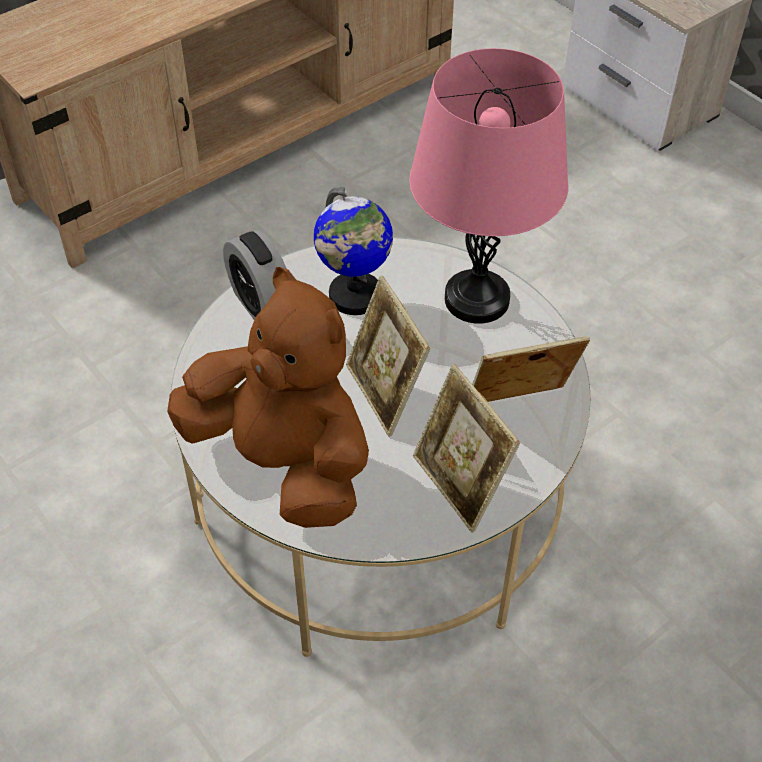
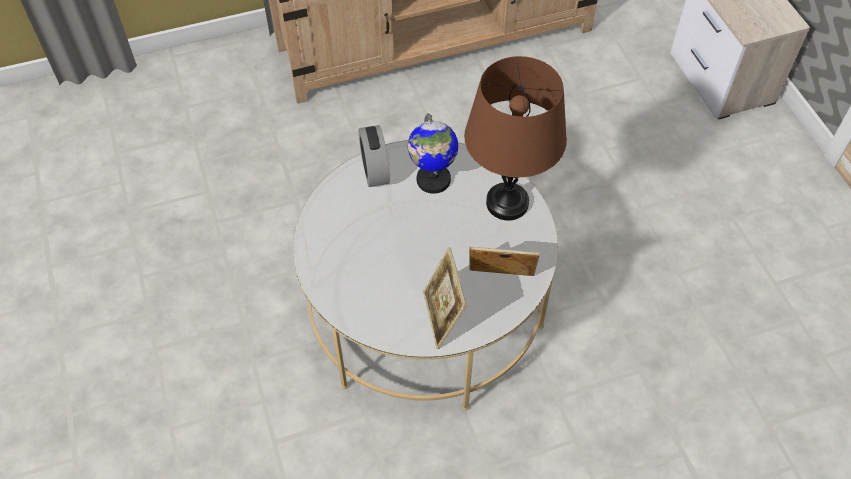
camera: 20 degrees right, 5 degrees up
(283, 462) = (347, 273): brown plush toy -> none
(385, 394) = (423, 248): picture frame -> none
(477, 299) = (507, 203): pink table lamp -> brown table lamp

